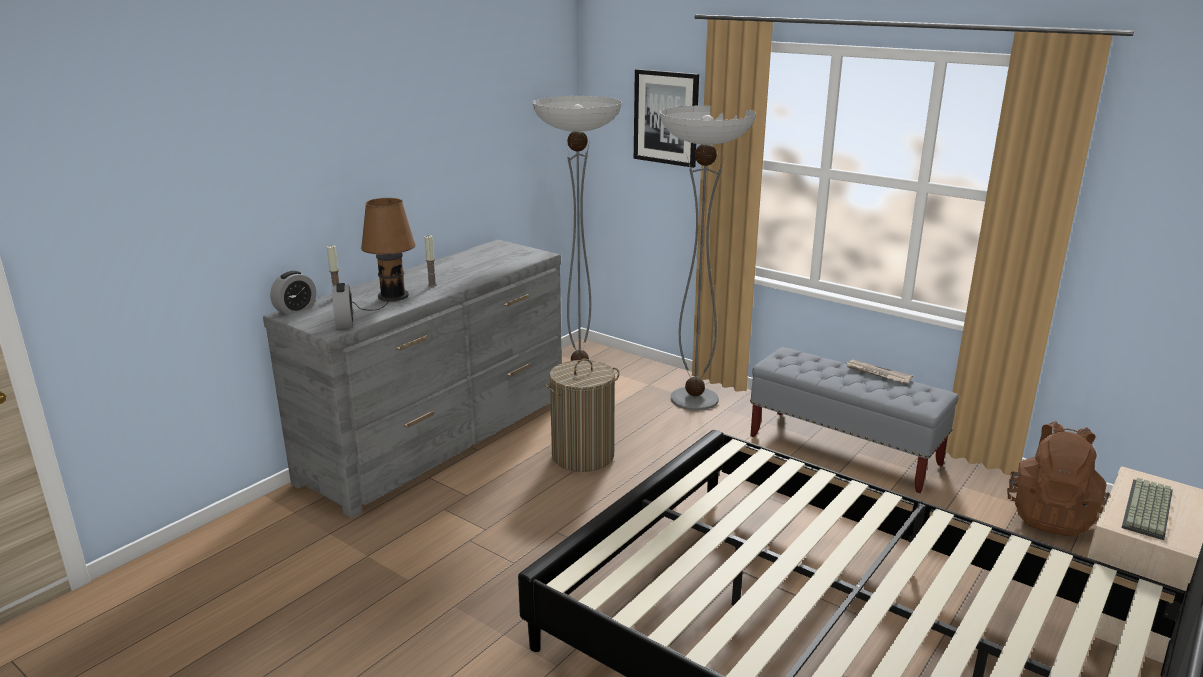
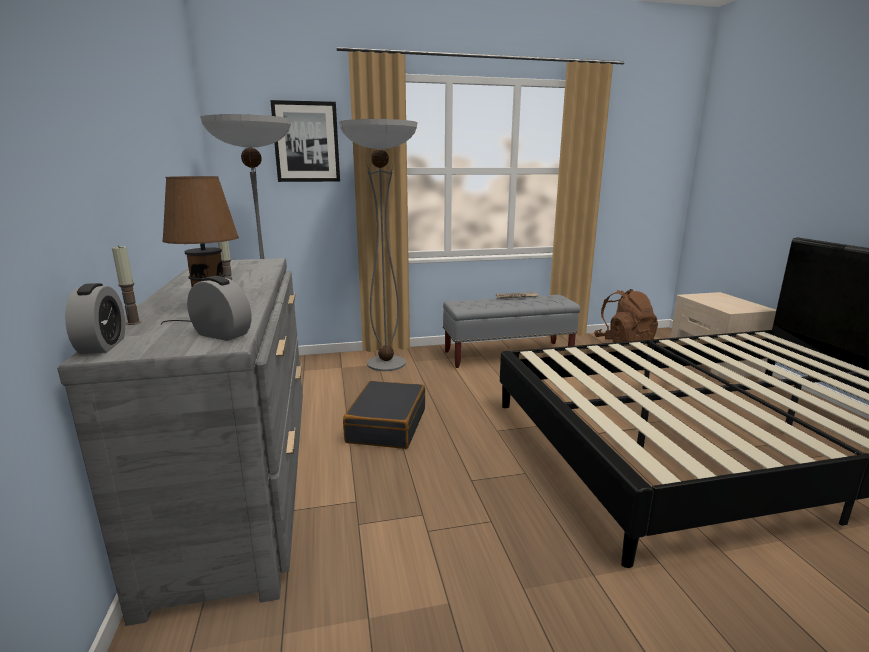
camera: 50 degrees left, 5 degrees down
(582, 456) = (386, 425): laundry basket -> black suitcase
(1149, 510) = (722, 303): keyboard -> none

